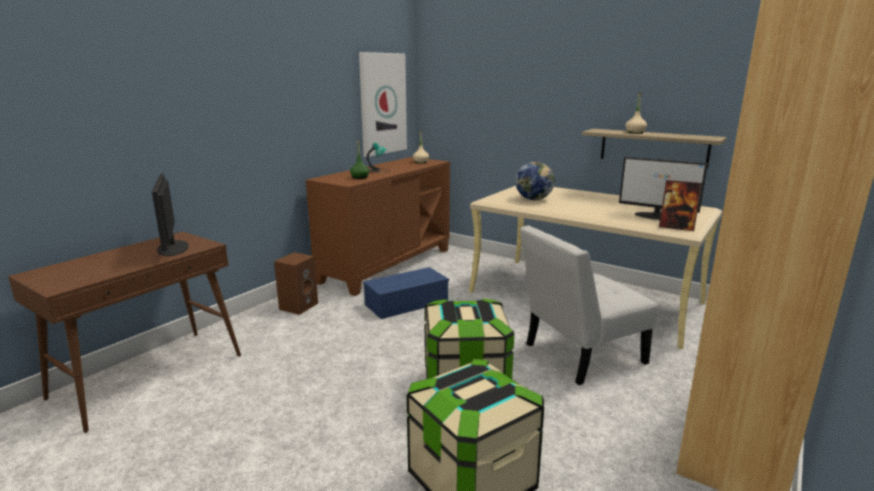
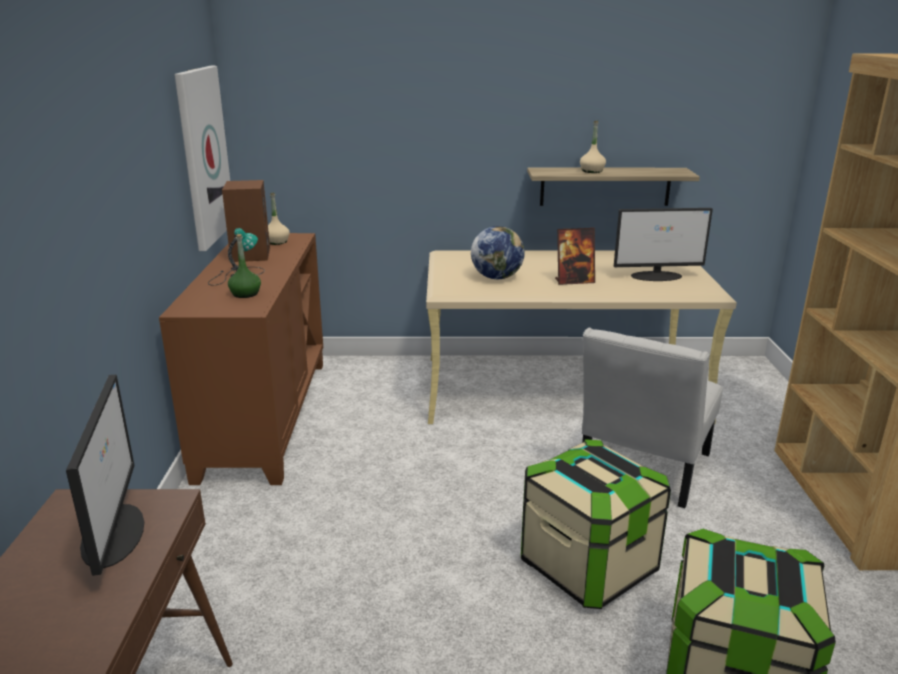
camera: 35 degrees left, 5 degrees up
(172, 248) = (114, 533): monitor -> monitor turned 135 degrees counterclockwise
(298, 306) = (213, 535): brown speaker -> brown speaker (249, 254)
(407, 302) = (369, 469): blue storage box -> none
(676, 227) = (697, 289): picture frame -> picture frame (574, 281)

